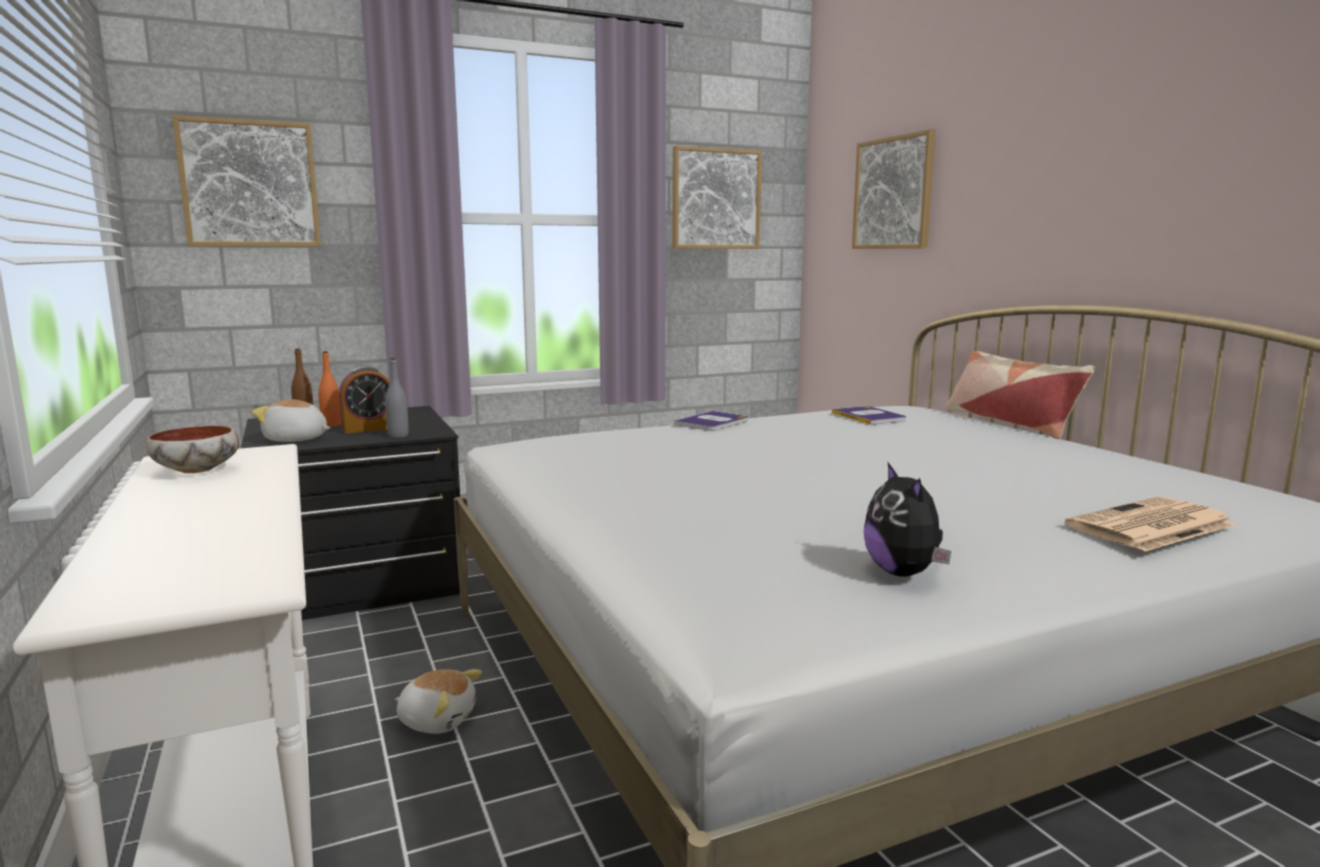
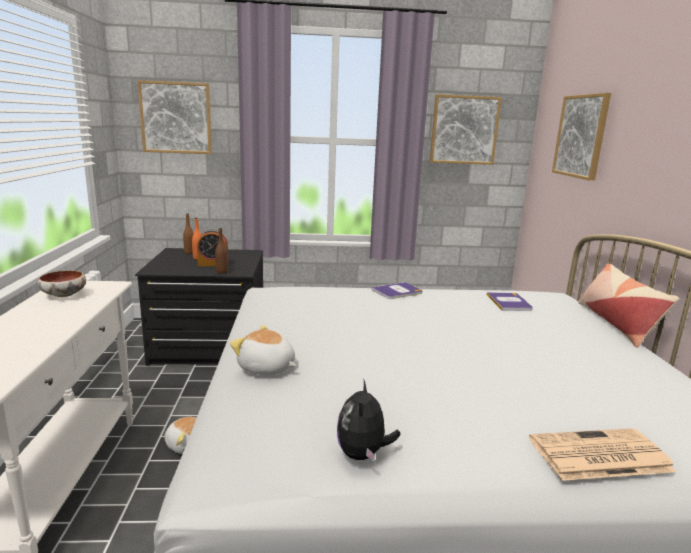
camera: 20 degrees right, 5 degrees up
(296, 439) = (170, 267): plush toy -> plush toy (266, 368)
(398, 436) = (221, 272): grey bottle -> brown bottle

